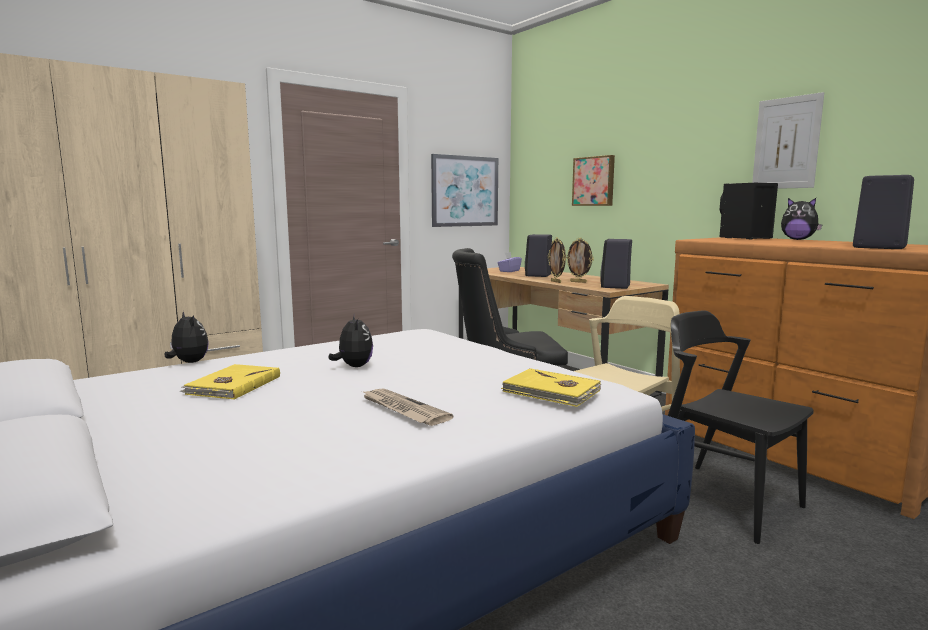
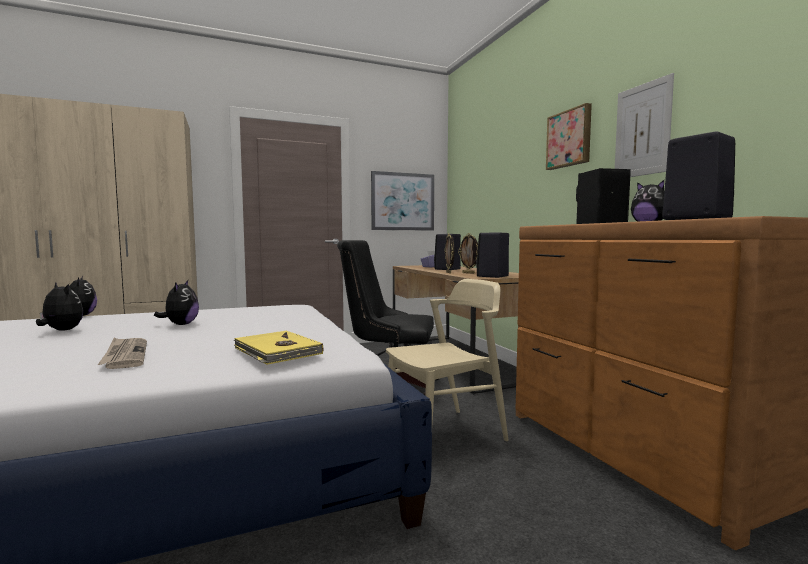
camera: 15 degrees right, 5 degrees down
(232, 385) = (61, 330): yellow book -> plush toy
(594, 181) = (499, 187): picture -> picture (569, 139)
(723, 500) = (511, 491): black chair -> none

